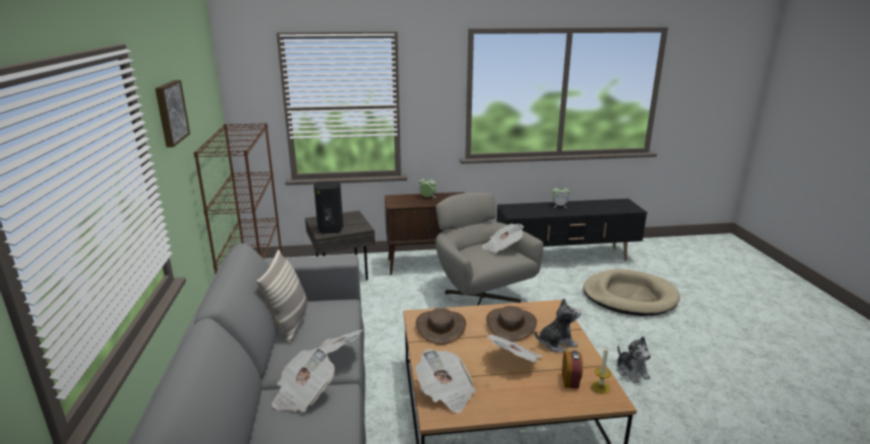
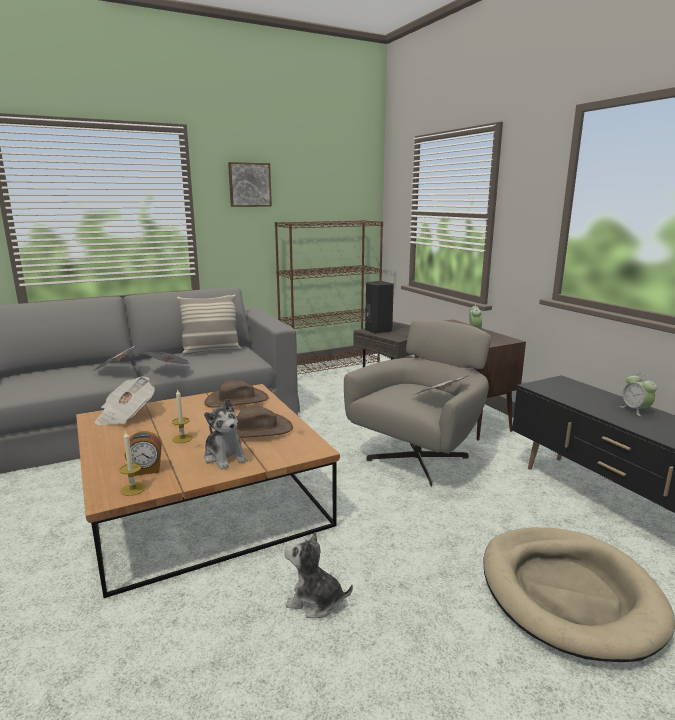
camera: 70 degrees right, 5 degrees down
(515, 361) = (182, 438): newspaper -> candle
(631, 372) = (315, 601): plush toy -> plush toy turned 60 degrees clockwise

